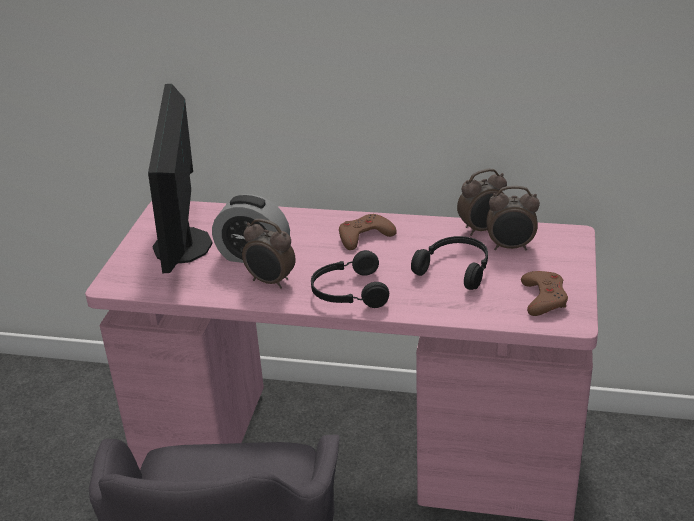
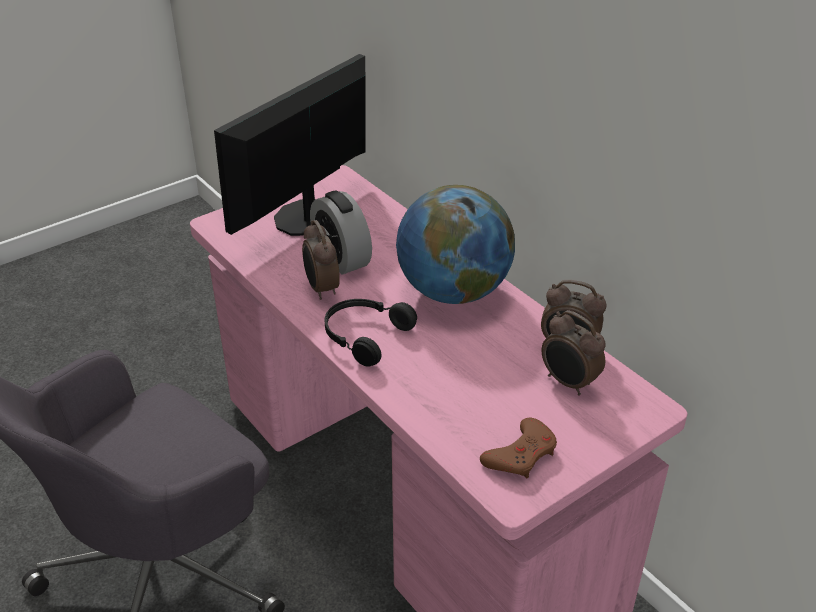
camera: 40 degrees right, 5 degrees up
(364, 236) = (453, 291): brown game controller -> globe
(456, 269) = (485, 372): black headphones -> none

